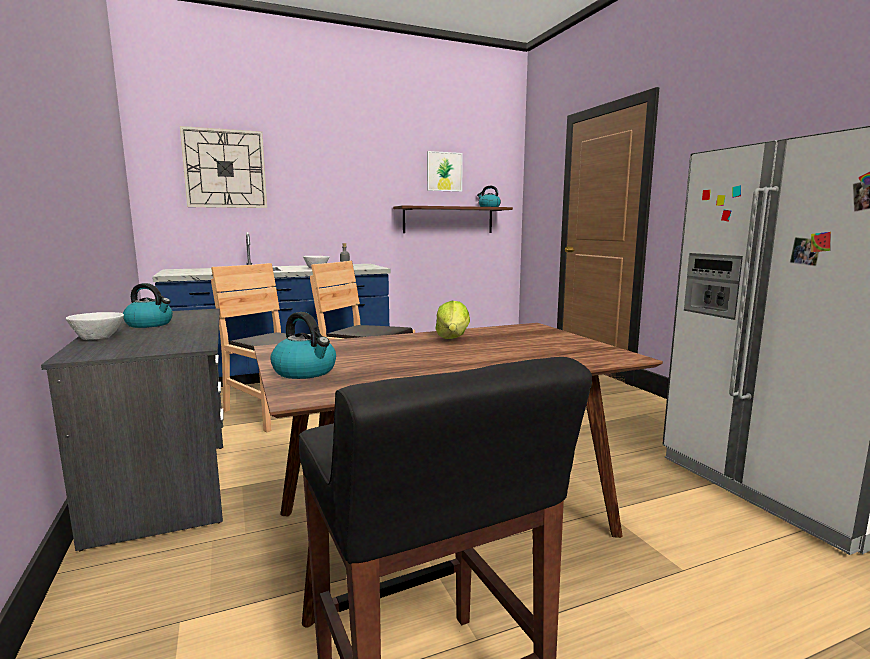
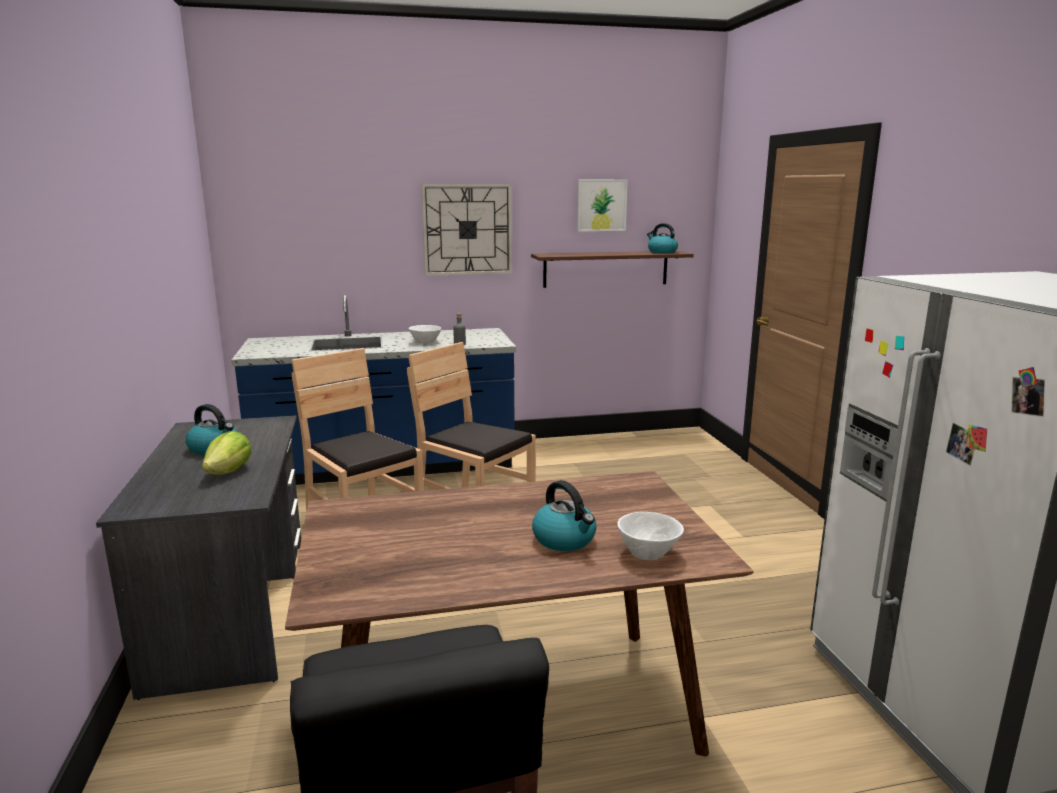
camera: 10 degrees right, 5 degrees up
(99, 338) = (158, 474): white bowl -> white bowl (650, 553)
(225, 169) = (320, 215): wall clock -> wall clock (467, 229)
(305, 372) = (343, 558): kettle -> kettle (565, 539)
(452, 338) = (531, 500): lettuce -> lettuce (229, 471)

